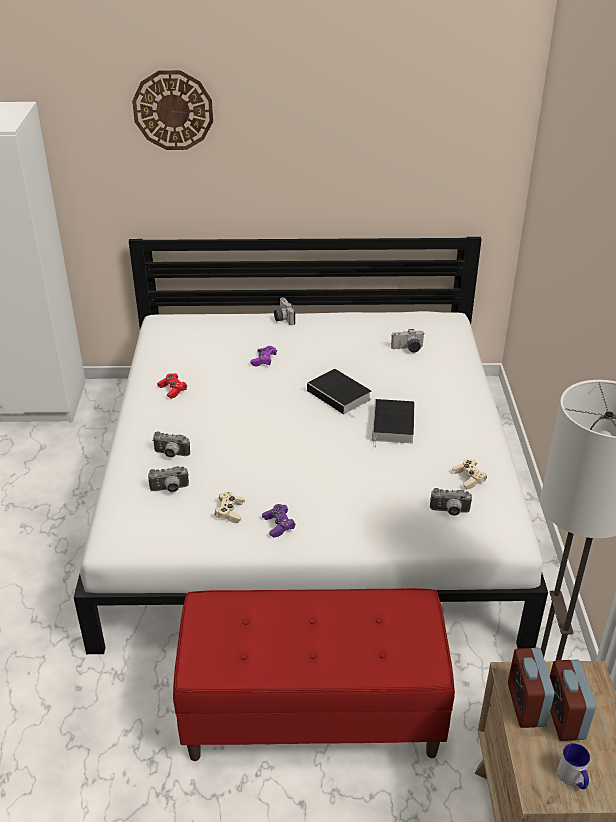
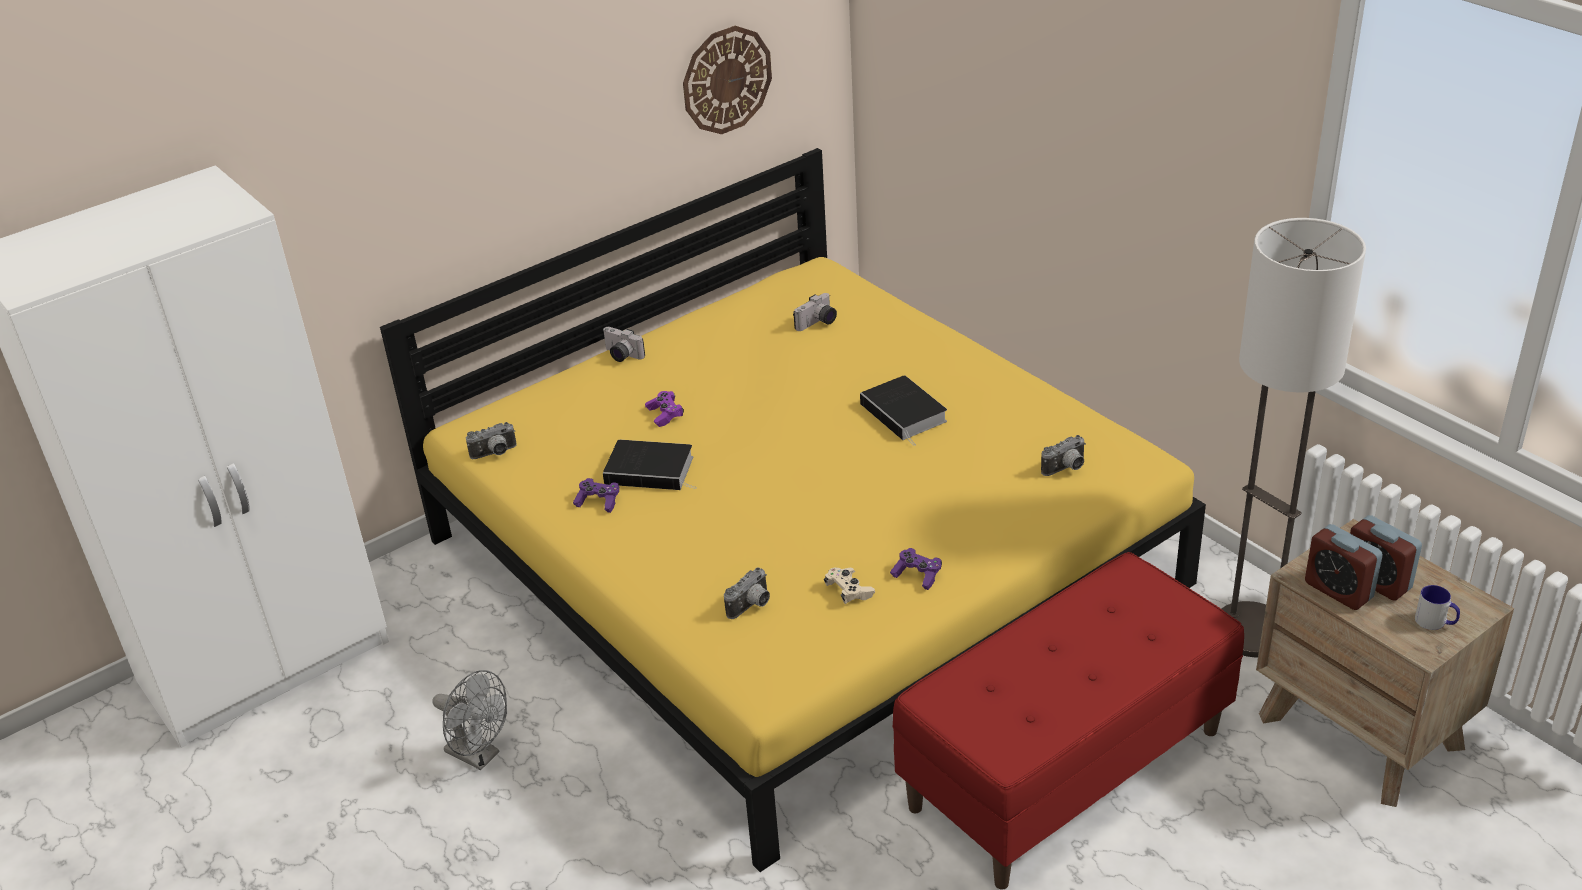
camera: 35 degrees left, 0 degrees up
(41, 503) = (479, 755): none -> grey fan
(171, 455) = (699, 571): camera -> camera (495, 454)
(172, 390) = (598, 502): red game controller -> purple game controller
(173, 110) = (412, 111): wall clock -> wall clock (726, 80)
(308, 492) = (800, 560): white bed -> yellow bed
(340, 395) = (809, 410): book -> book (652, 470)
(468, 478) = (1044, 427): beige game controller -> none

